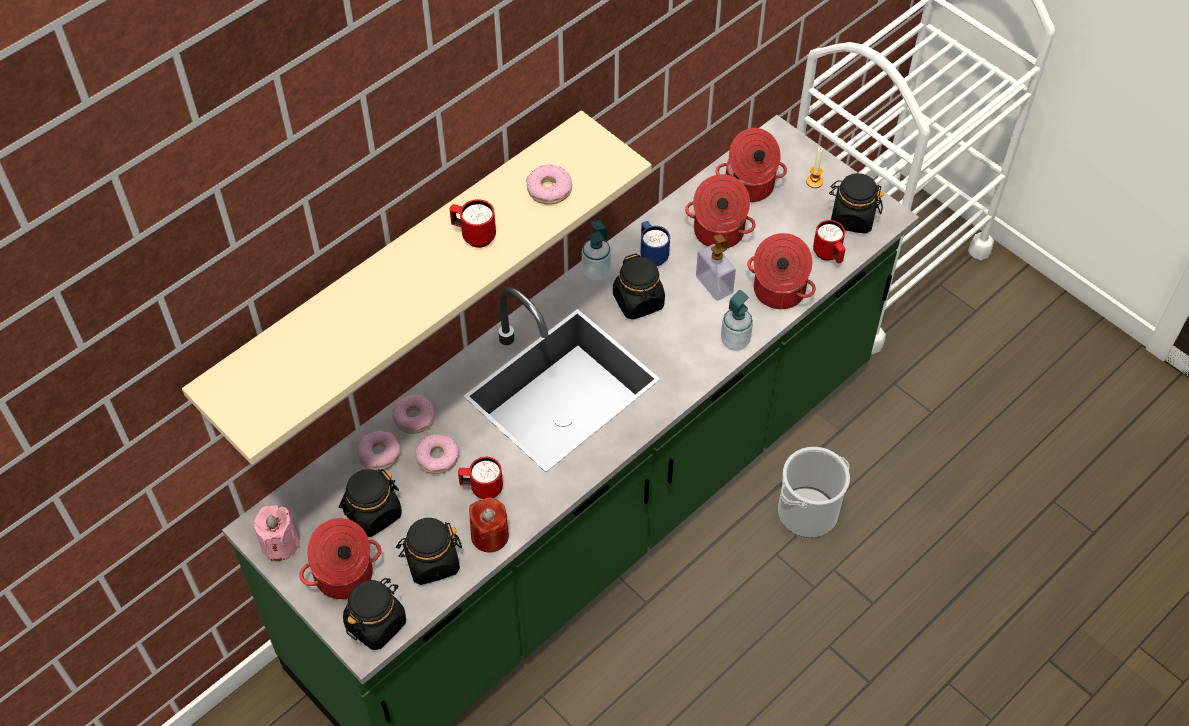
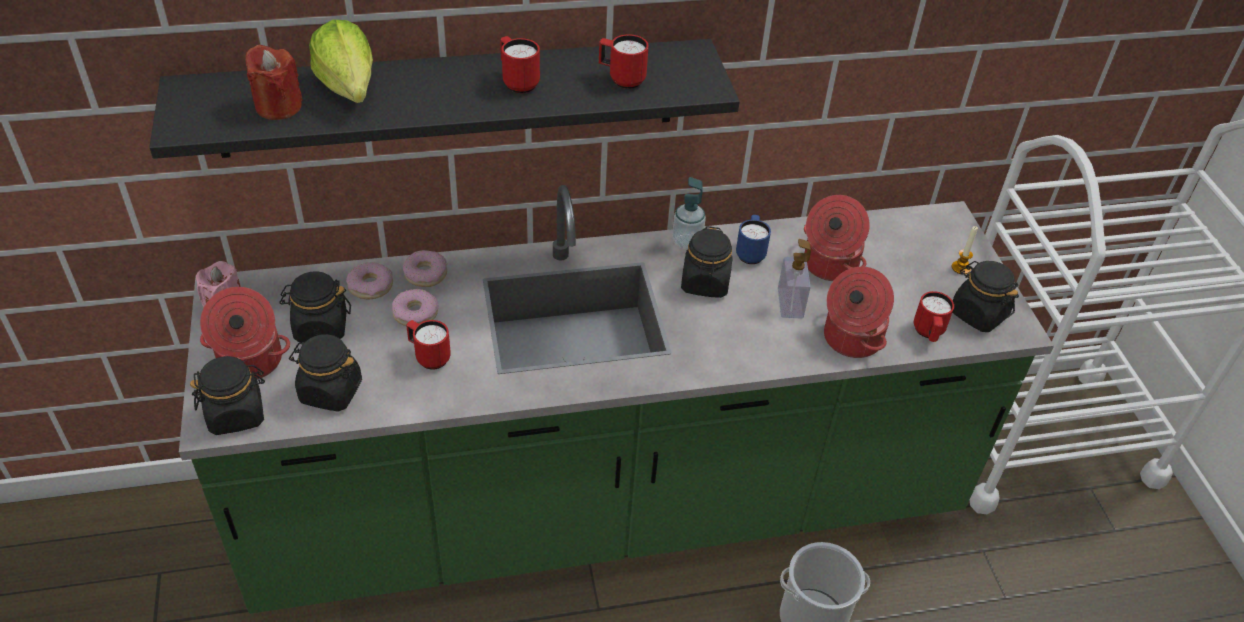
camera: 30 degrees right, 10 degrees down
(355, 320) = (349, 94): none -> lettuce
(398, 268) = (449, 98): beige shelf -> black shelf
(489, 536) = (399, 398): red candle -> red candle (278, 106)
(549, 189) = (621, 79): donut -> red mug
(735, 341) = (772, 358): soap dispenser -> none
(749, 186) = (890, 243): cooking pot -> none

